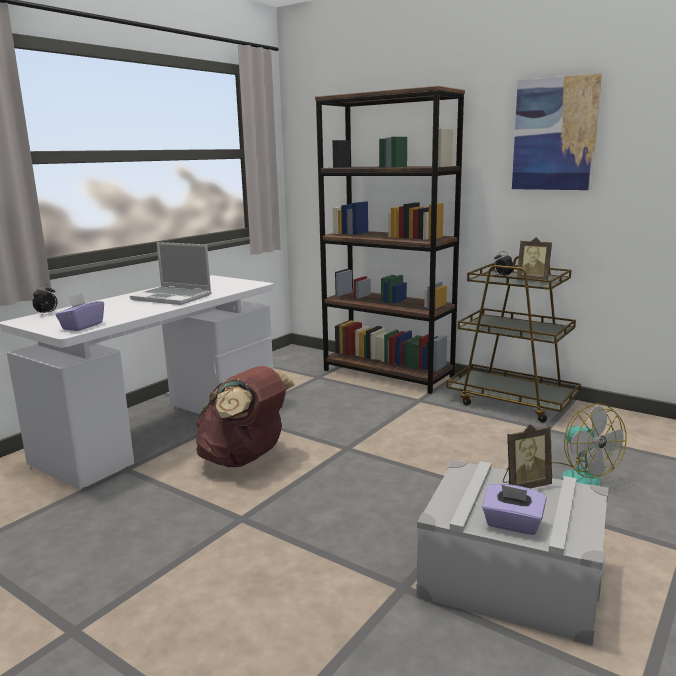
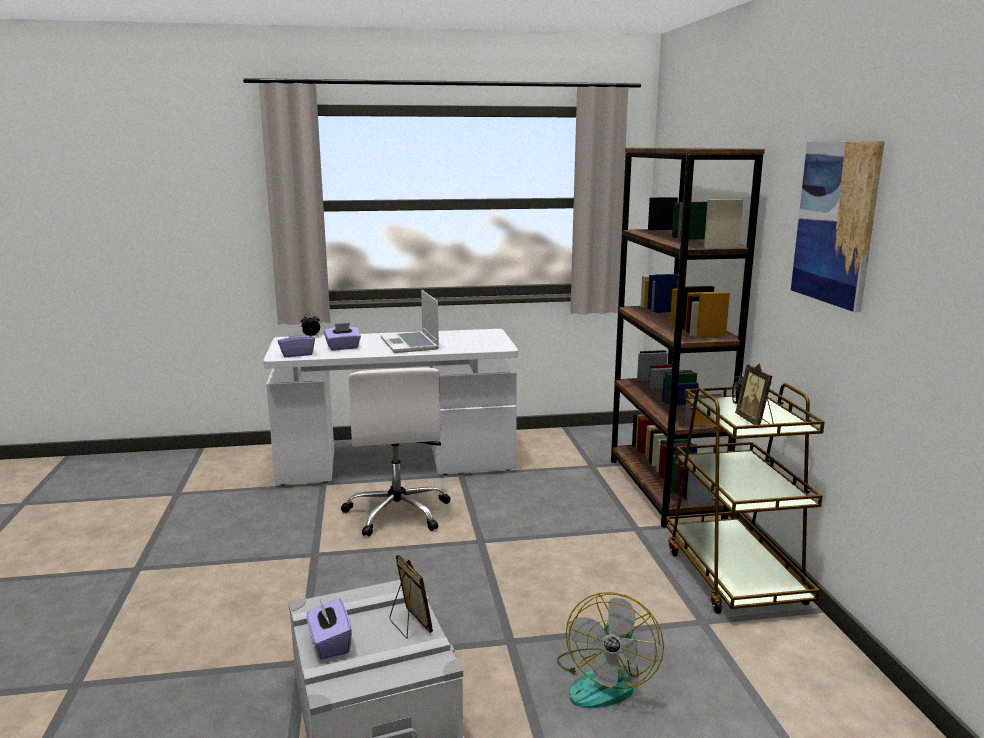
camera: 45 degrees right, 0 degrees up
(114, 312) = (343, 348): none -> purple tissue box
(245, 459) = (398, 512): brown backpack -> white office chair
(524, 485) = (409, 625): picture frame -> picture frame turned 150 degrees counterclockwise

